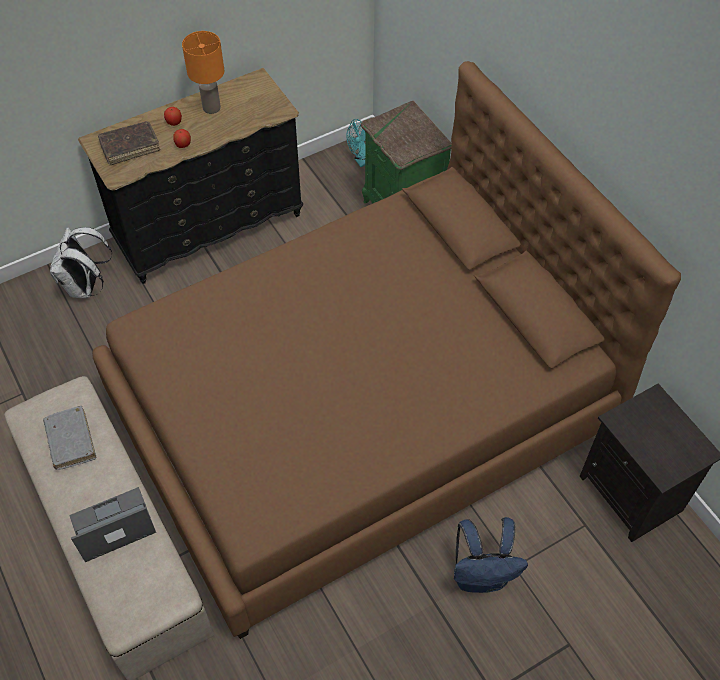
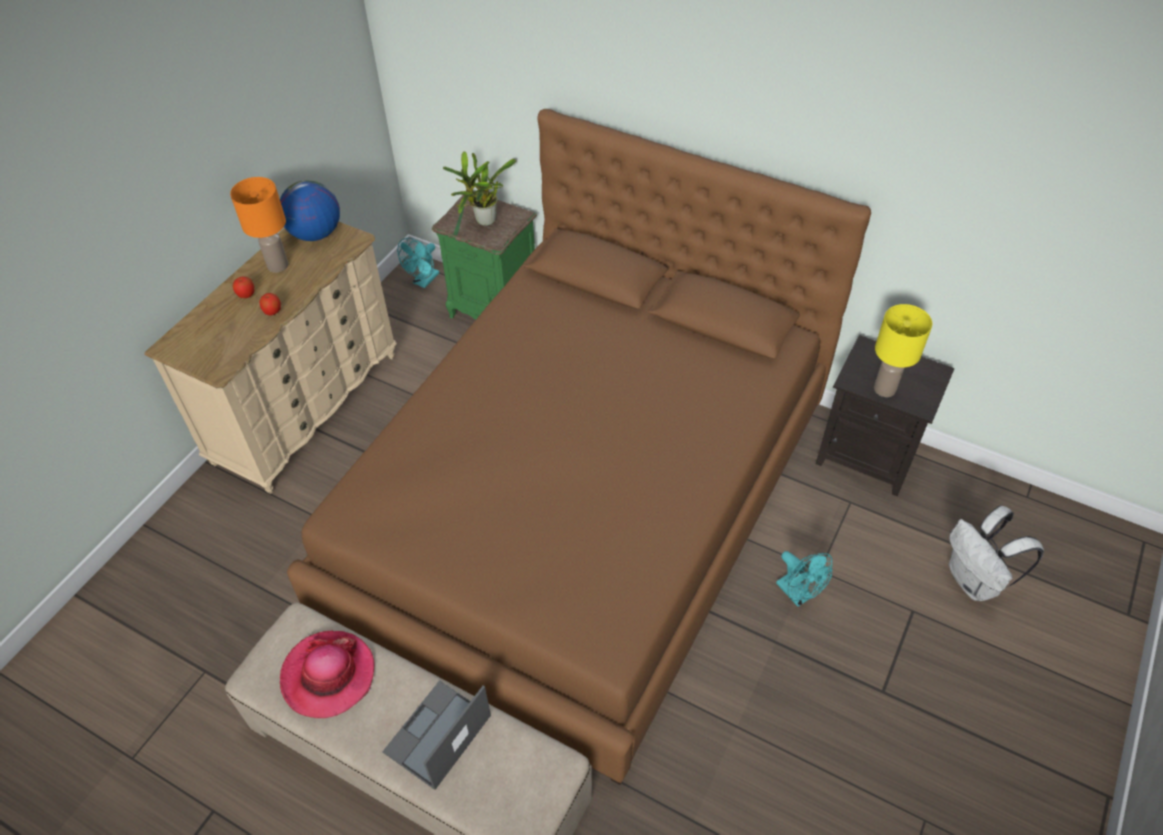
camera: 30 degrees left, 5 degrees down
(71, 441) = (328, 675): grey book -> hat
(86, 287) = (207, 526): white backpack -> white backpack (975, 581)
(130, 147) = (213, 337): brown book -> none
(210, 228) = (308, 408): black dresser -> beige dresser
(256, 92) = (315, 234): none -> globe
(404, 135) = (483, 222): none -> potted plant
(481, 576) = (798, 594): blue backpack -> turquoise fan
(642, 443) = (885, 389): none -> yellow table lamp

